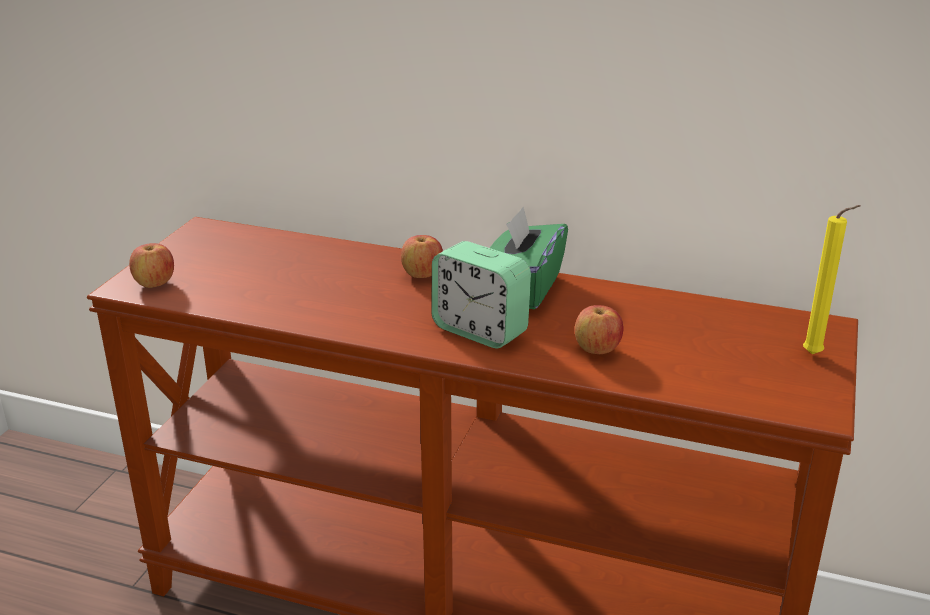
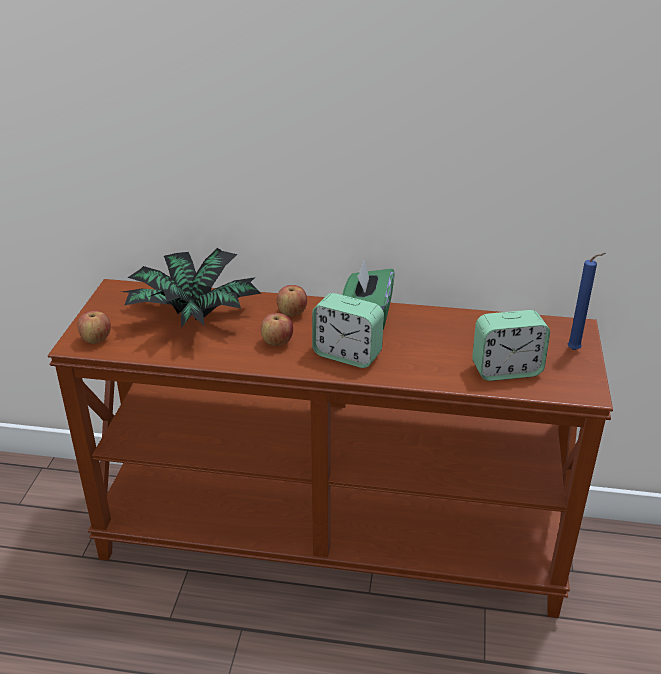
camera: 10 degrees left, 5 degrees up
(289, 266) = (192, 315): none -> potted plant
(597, 349) = (432, 361): apple -> apple (277, 342)
(703, 370) = (506, 370): none -> alarm clock
(815, 355) = (576, 350): yellow candle -> blue candle

